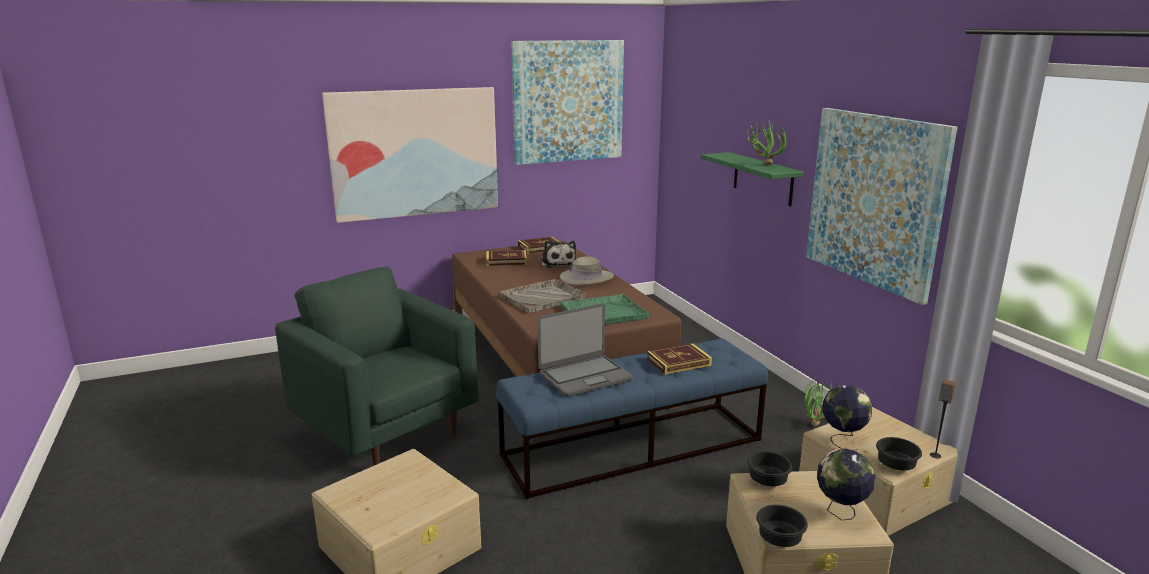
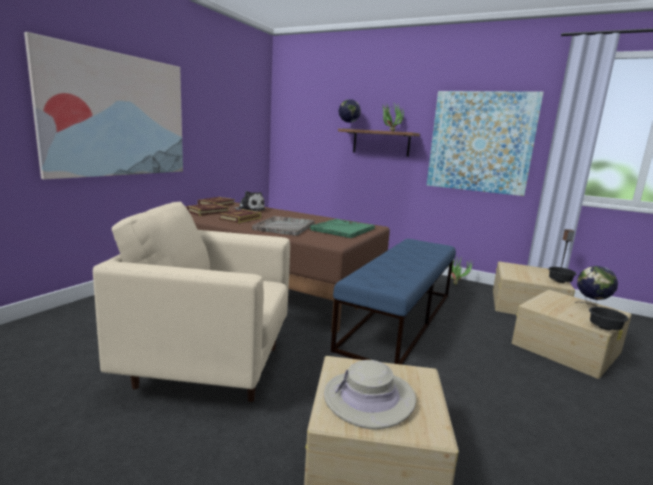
camera: 40 degrees left, 5 degrees down
(386, 431) = (209, 366): green armchair -> beige armchair
(568, 101) = (224, 91): picture -> none
(585, 376) = (387, 268): laptop -> none
(586, 278) = (288, 215): beige hat -> beige hat (369, 398)
(679, 362) = (416, 251): book -> book (240, 218)
(762, 178) = (381, 142): green shelf -> brown shelf
(769, 481) = (541, 303): black bowl -> none
(842, 440) = (521, 277): globe -> globe (348, 129)

